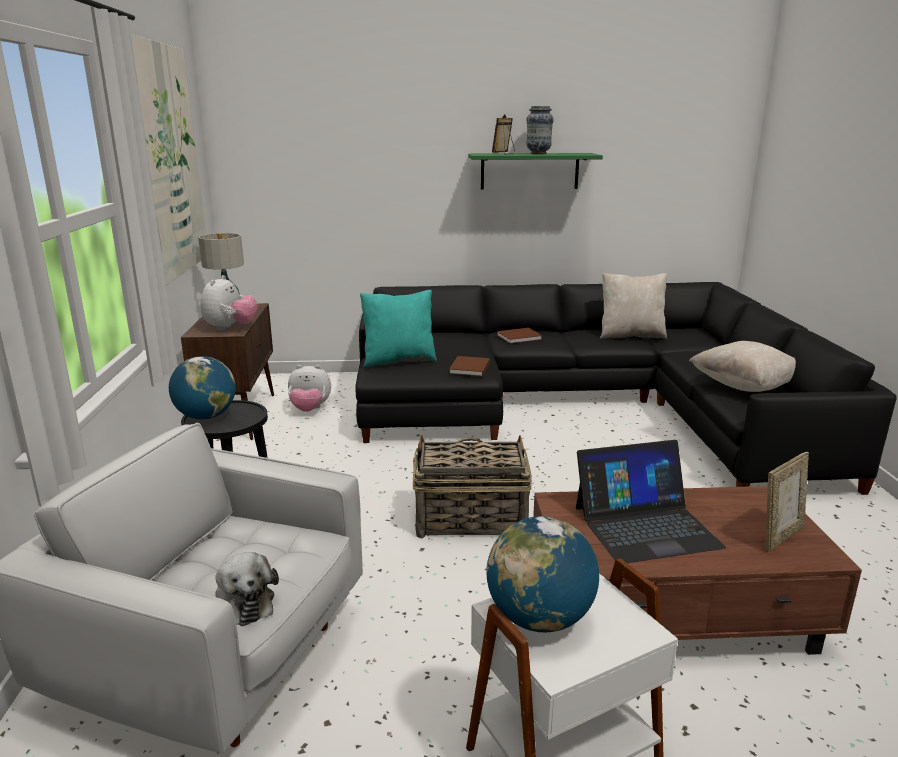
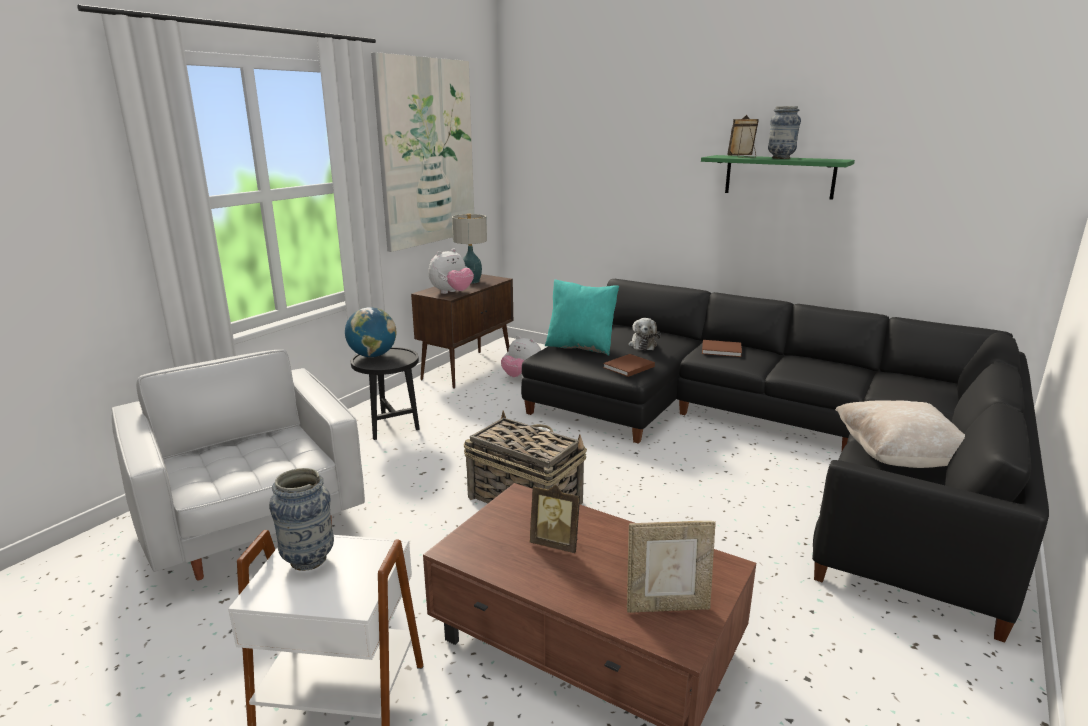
camera: 35 degrees right, 0 degrees up
(243, 602) = (216, 479): plush toy -> plush toy (642, 345)
(539, 619) = (309, 560): globe -> vase
(631, 335) = (851, 373): beige pillow -> none
(645, 526) = (556, 543): laptop -> picture frame

